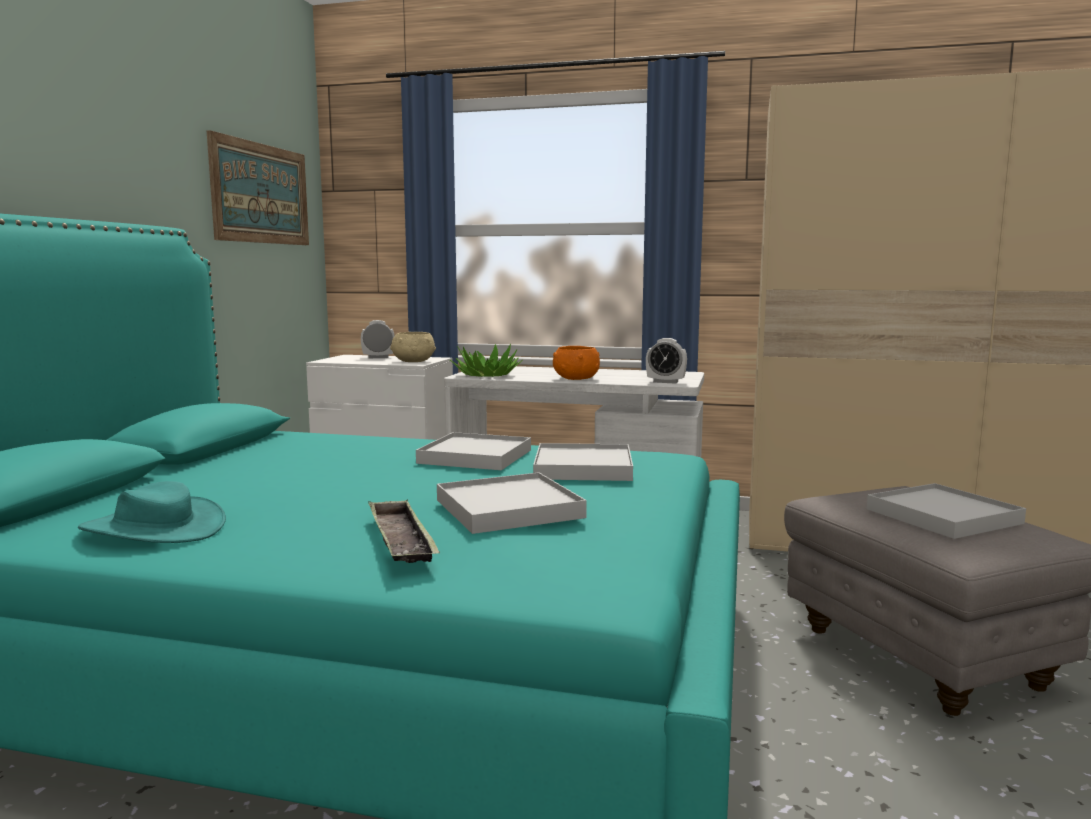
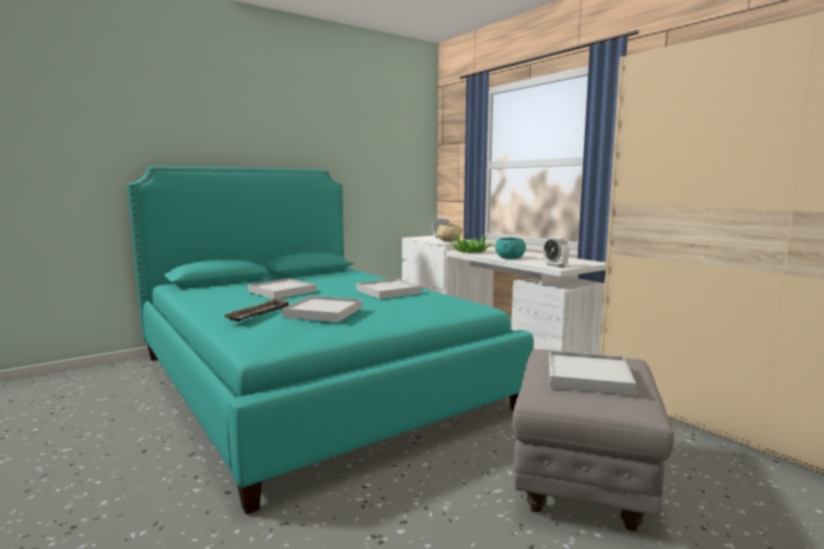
camera: 40 degrees right, 0 degrees up
(154, 528) = (216, 295): turquoise hat -> none
(261, 193) = (389, 149): picture -> none
(575, 378) = (510, 258): orange bowl -> turquoise bowl
(583, 468) = (415, 304): white tray -> white tray (282, 291)

